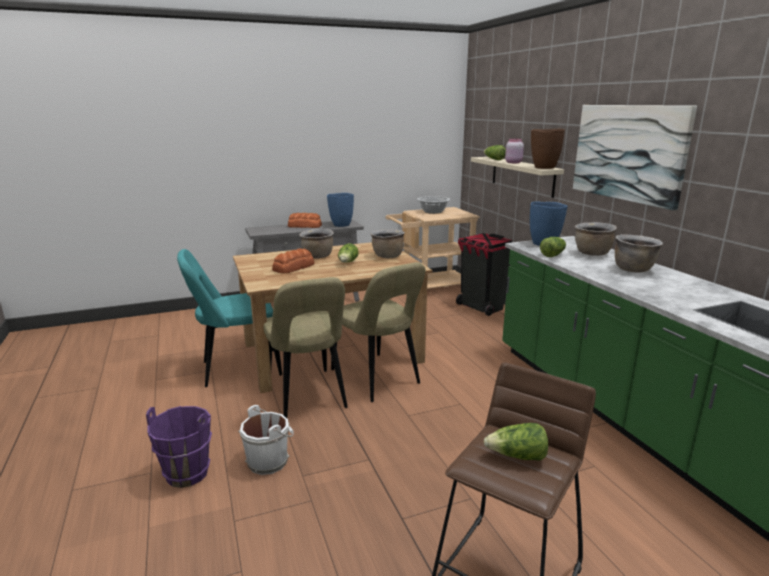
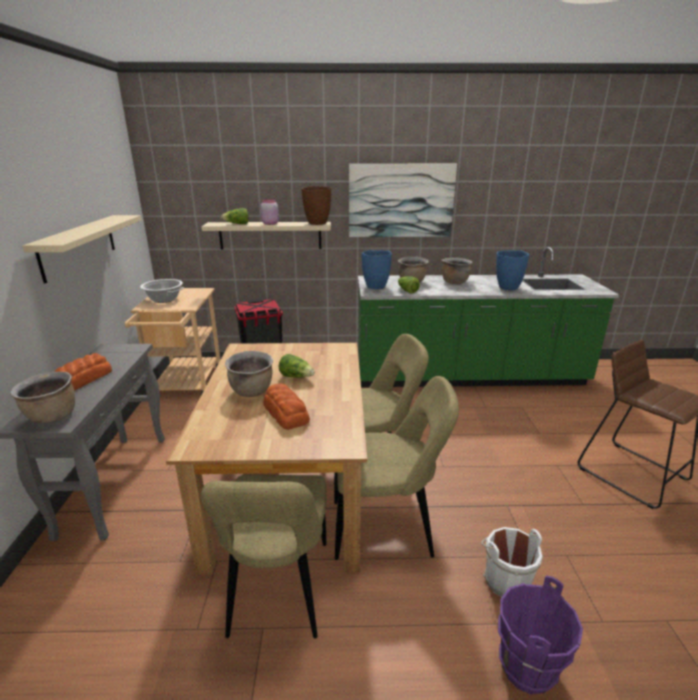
camera: 70 degrees left, 5 degrees up
(237, 369) = (278, 592): turquoise chair -> beige chair
(341, 225) = (123, 355): blue vase -> blue vase (508, 288)
(362, 152) = (79, 246): none -> beige shelf
(387, 256) = (293, 353): brown cooking pot -> brown cooking pot (52, 417)
(517, 456) = (662, 394): lettuce -> none

